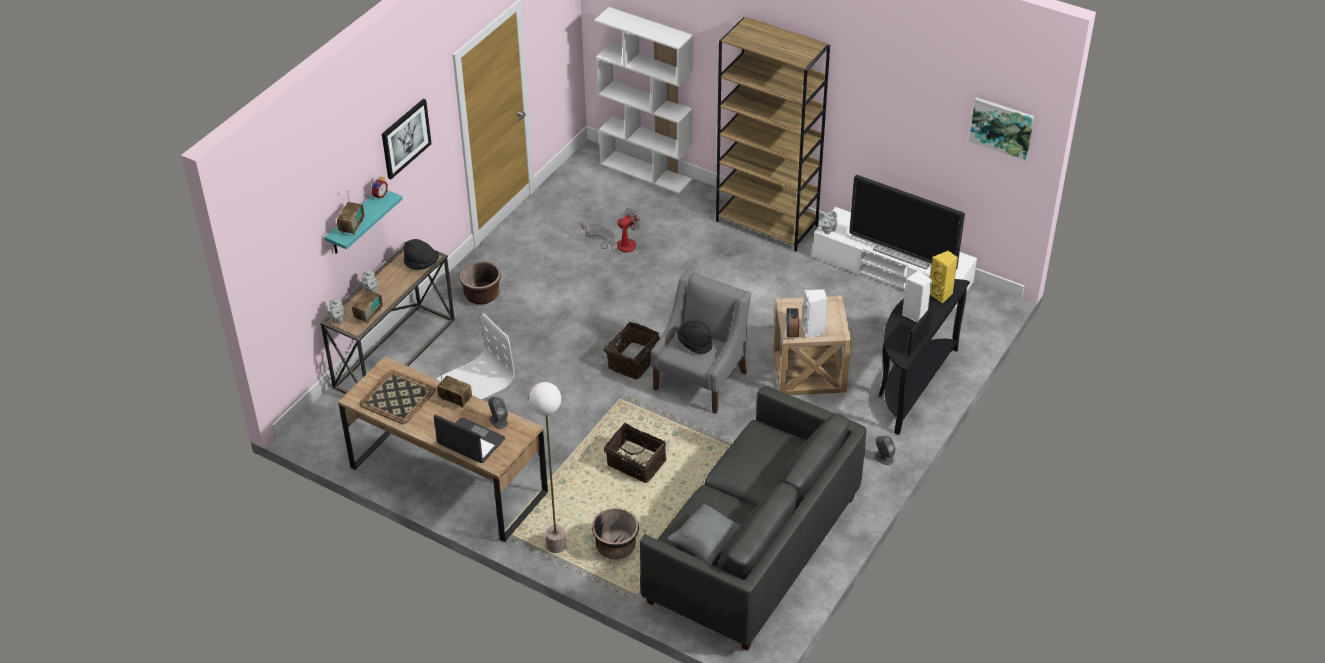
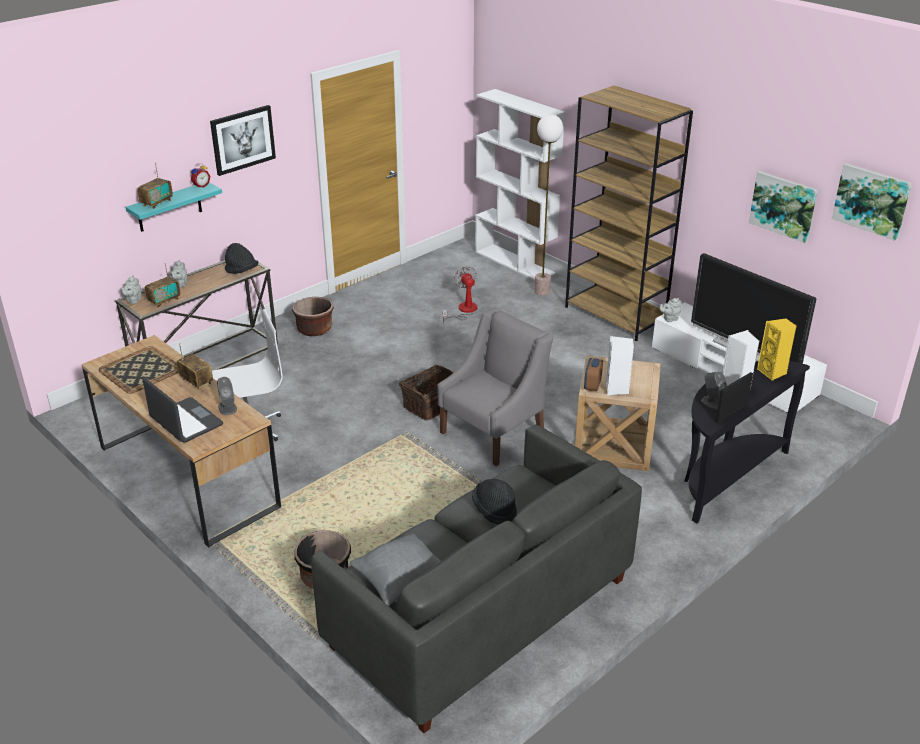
camera: 15 degrees right, 10 degrees down
(555, 546) = (259, 563): floor lamp -> floor lamp (541, 291)
(619, 244) = (463, 311): fan -> fan turned 90 degrees counterclockwise
(635, 464) = (387, 498): basket -> none
(695, 343) = (486, 384): black hat -> black hat (495, 509)
(883, 458) = (671, 544): grey speaker -> grey speaker (712, 402)
(924, 128) = (783, 206): none -> picture

